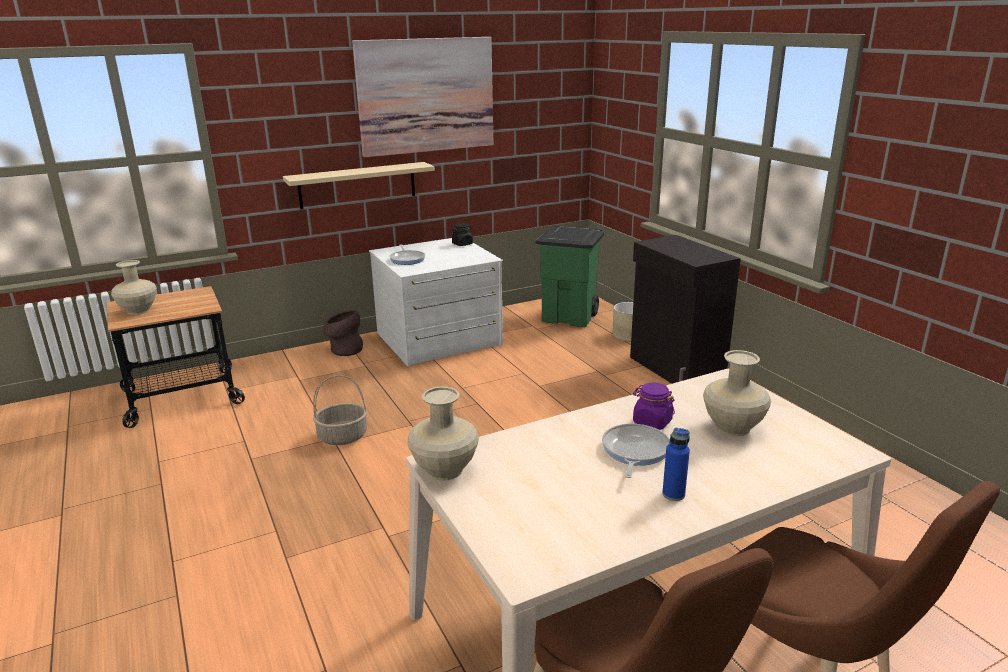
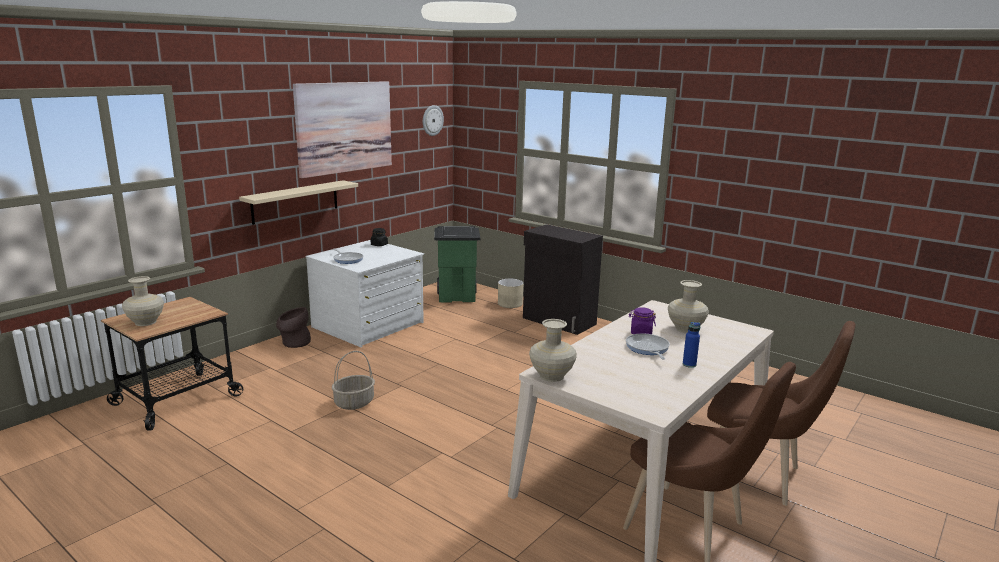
camera: 25 degrees left, 5 degrees down
(559, 88) = (432, 120): none -> wall clock

